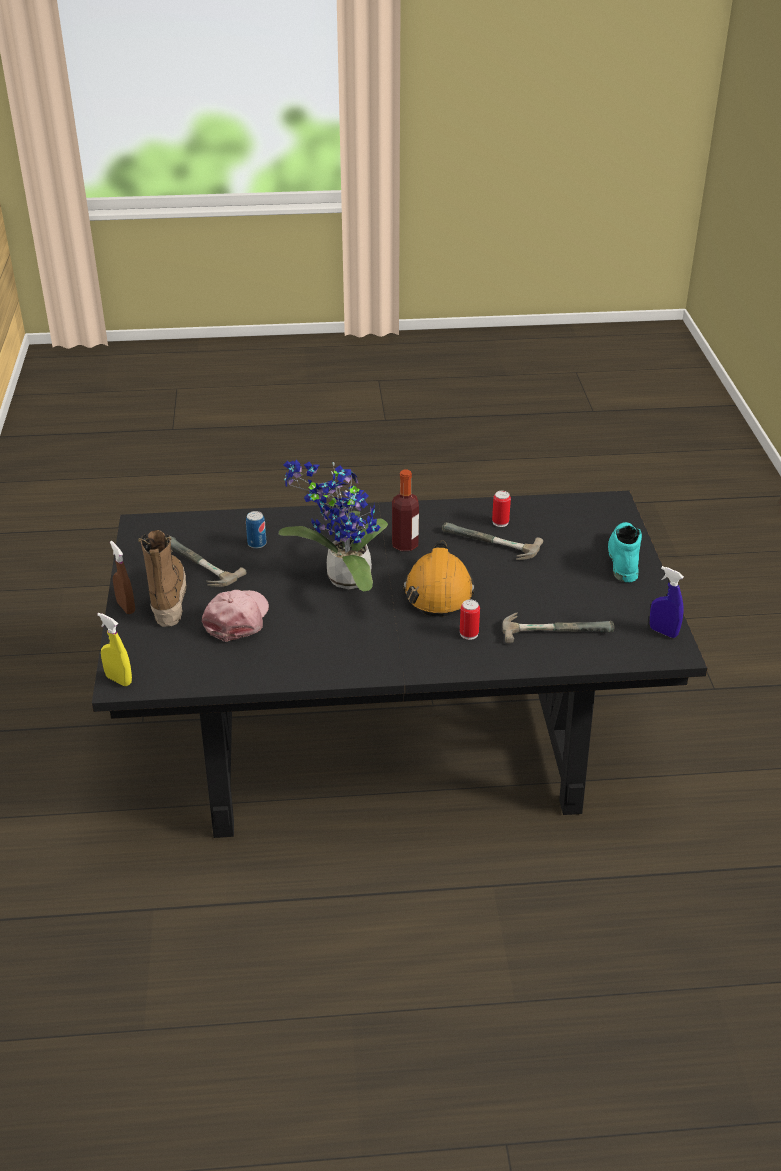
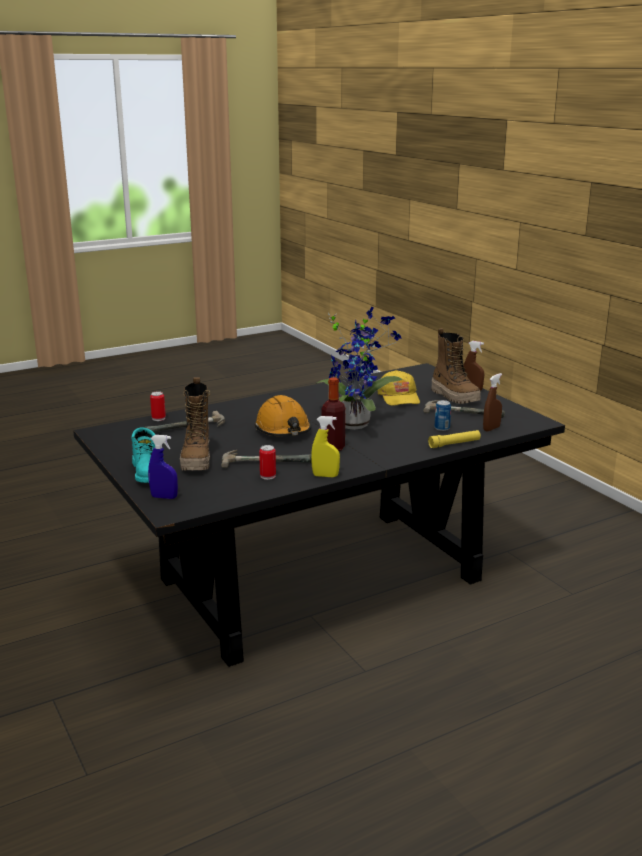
camera: 155 degrees right, 15 degrees down
(118, 680) = (426, 369): yellow spray bottle -> yellow spray bottle (325, 476)
(205, 528) = (491, 428): none -> brown spray bottle
(237, 619) = (399, 397): pink cap -> yellow cap
(273, 517) = (454, 444): none -> yellow flashlight
(469, 634) = (245, 416): can -> can (158, 418)
(564, 564) = (197, 460): none -> boot
(663, 632) = (106, 439): blue spray bottle -> blue spray bottle (164, 497)

